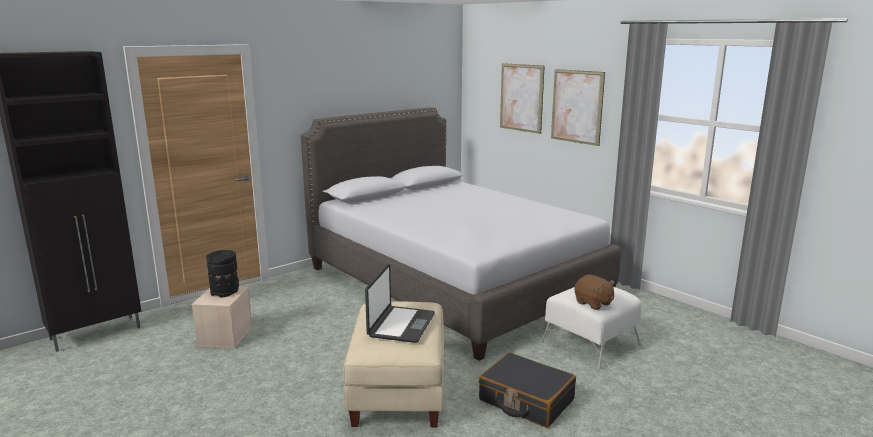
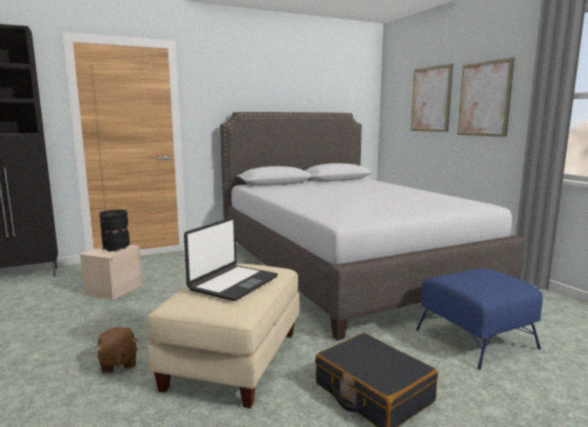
camera: 15 degrees right, 5 degrees down
(591, 343) = (476, 339): white ottoman -> blue ottoman
(593, 303) = (476, 288): brown plush toy -> brown plush toy (118, 363)

